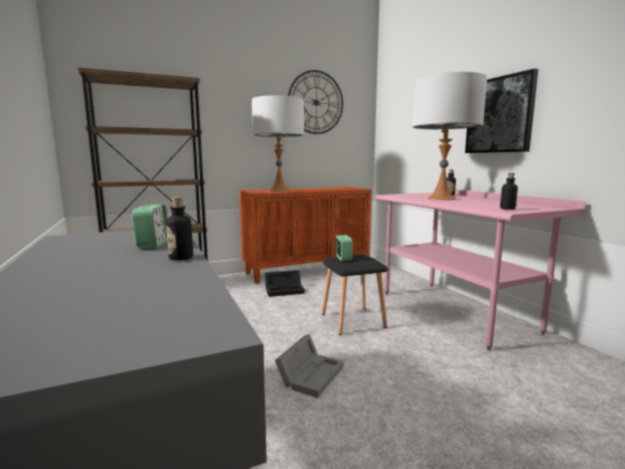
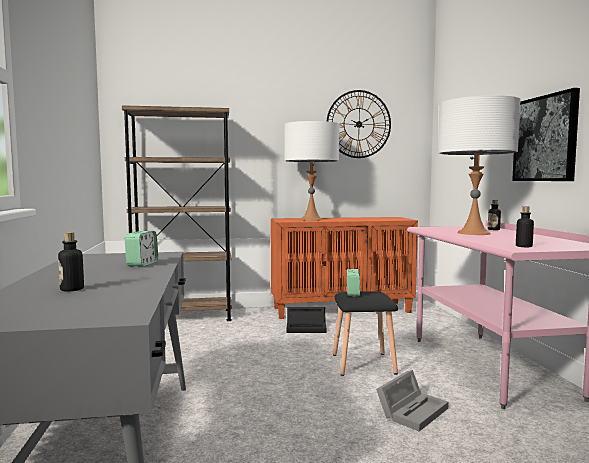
camera: 15 degrees right, 5 degrees down
(181, 258) = (152, 275): bottle -> bottle (72, 289)
(311, 374) = (291, 406): grey storage box -> grey storage box (413, 410)

